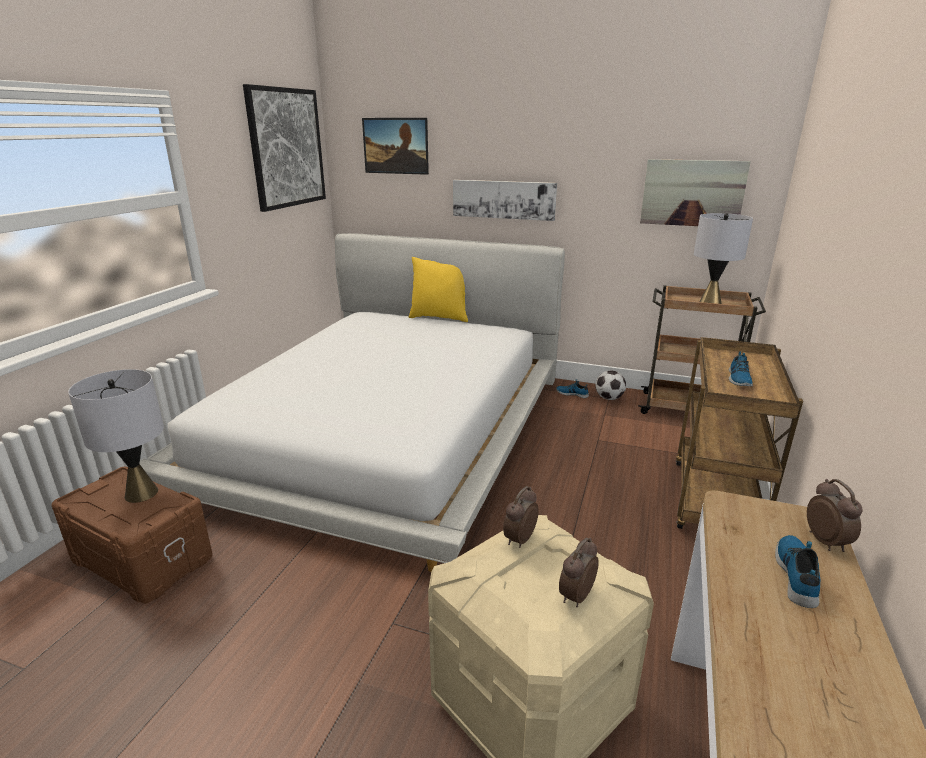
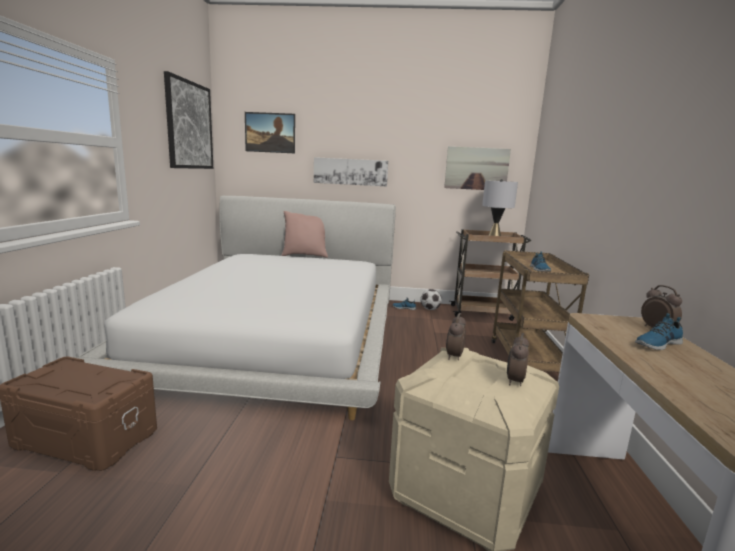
camera: 15 degrees left, 10 degrees down
(141, 494) = (91, 374): grey table lamp -> none
(440, 317) = (305, 255): yellow pillow -> pink pillow
(798, 575) = (657, 344): shoe -> shoe turned 120 degrees counterclockwise

